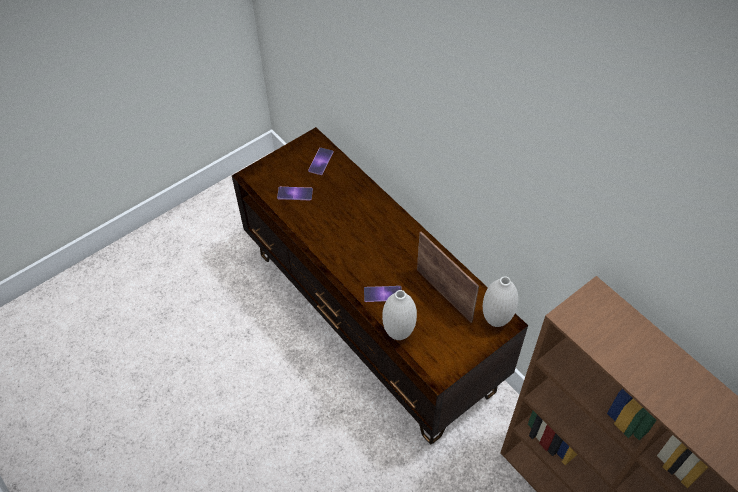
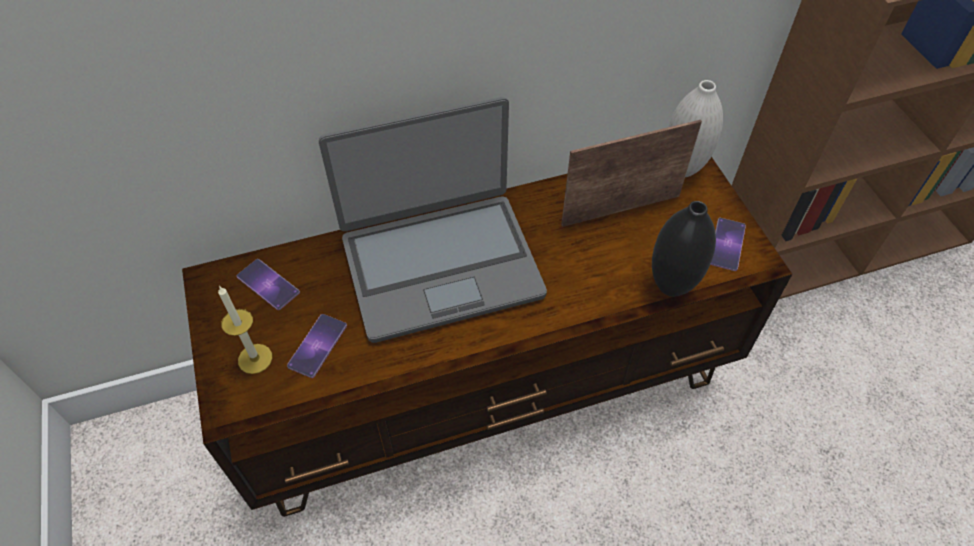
camera: 70 degrees left, 0 degrees up
(278, 174) = (255, 358): none -> candle
(364, 224) = (440, 265): none -> laptop
(382, 294) = (591, 283): phone -> phone (727, 244)
(398, 333) = (671, 286): white vase -> black vase

